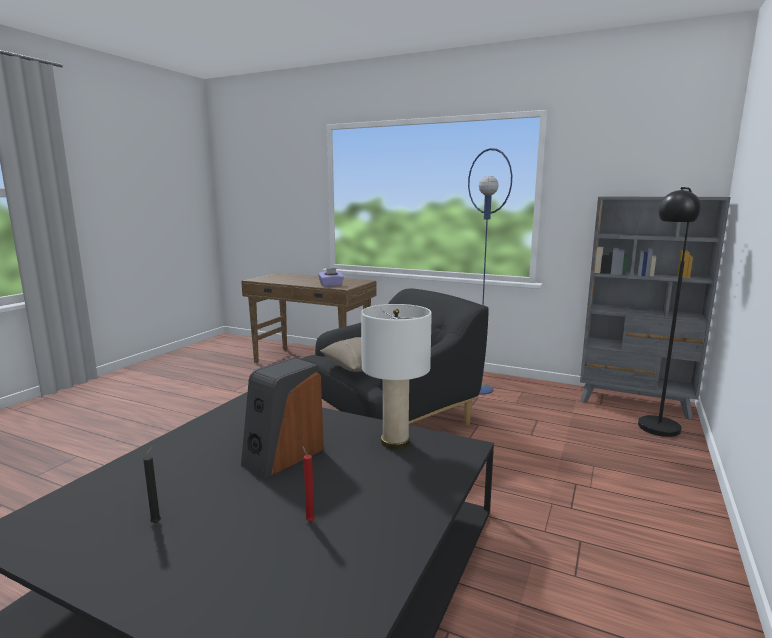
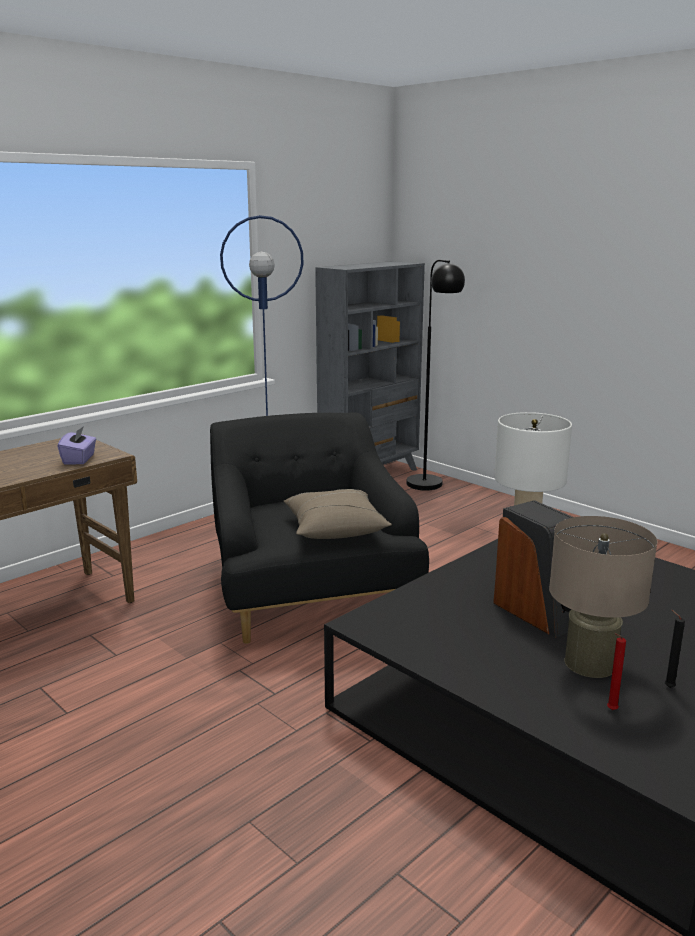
camera: 70 degrees left, 5 degrees up
(198, 482) = (590, 663): none -> beige table lamp
(309, 520) = (662, 610): red candle -> red candle (610, 710)

